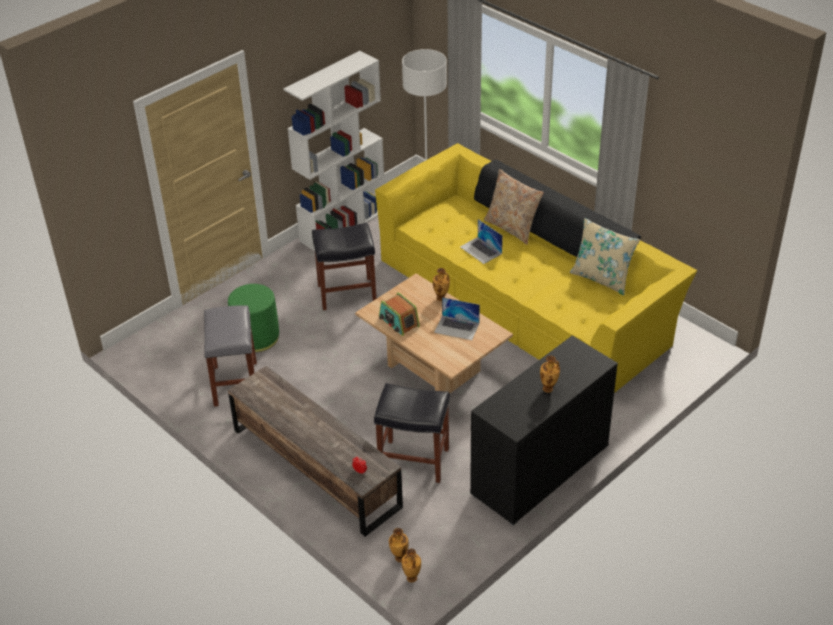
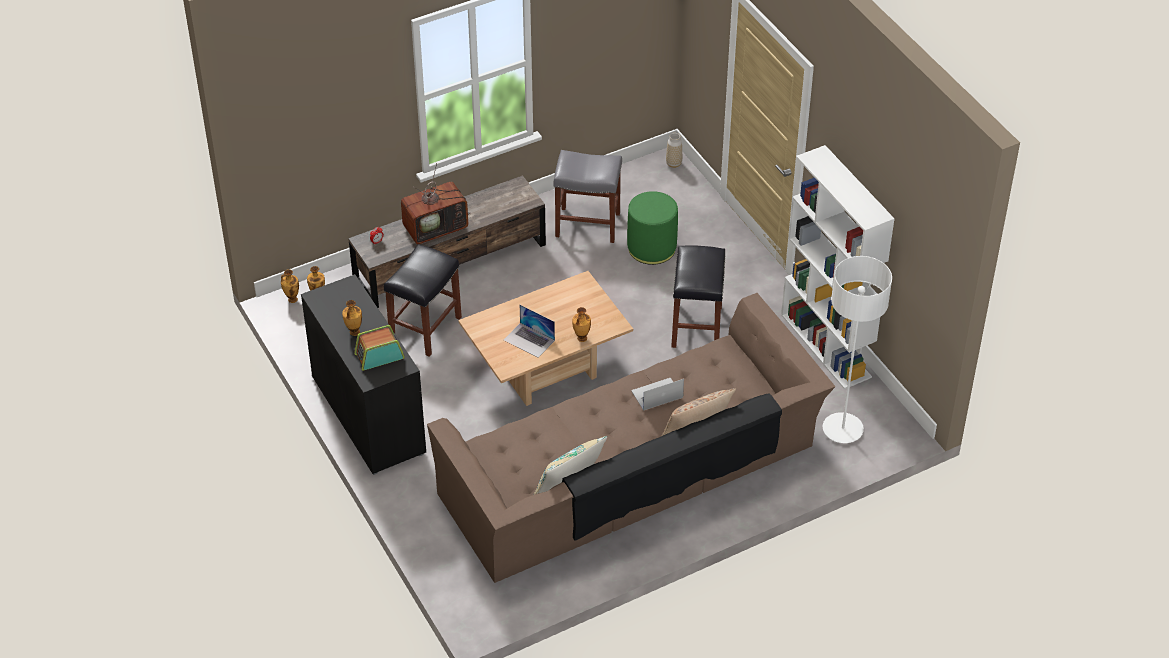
camera: 105 degrees right, 5 degrees up
(135, 345) = (673, 164): none -> vase
(323, 432) = (436, 227): none -> television
(399, 322) = (557, 299): radio -> radio (379, 356)
(457, 327) = (529, 340): laptop -> laptop turned 90 degrees counterclockwise
(527, 297) = (631, 477): yellow sofa -> brown sofa

